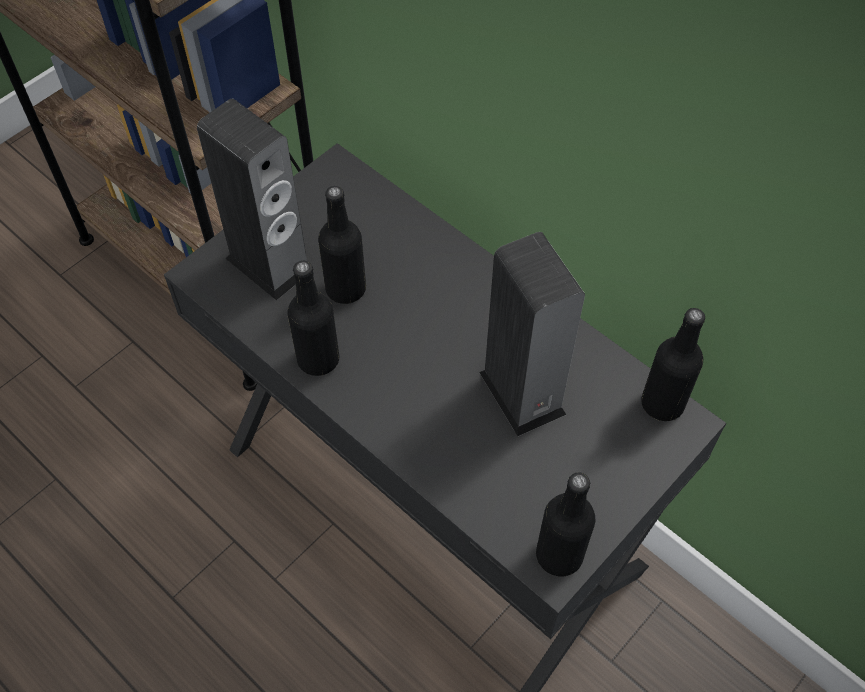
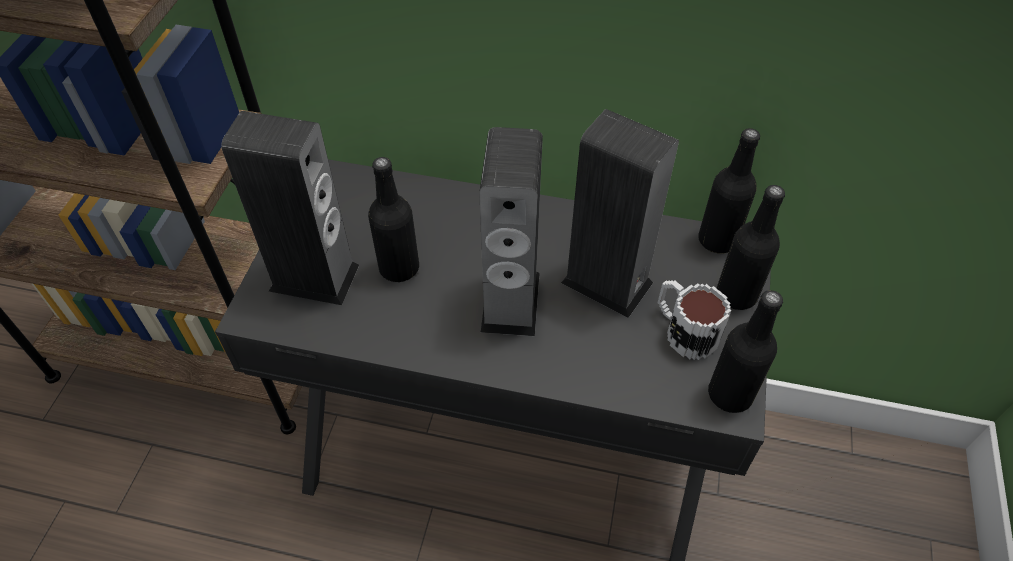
camera: 30 degrees left, 5 degrees down
(318, 359) = (415, 337): black bottle -> black bottle (736, 295)
(421, 368) = (510, 301): none -> speaker
(561, 474) = (683, 330): none -> mug

